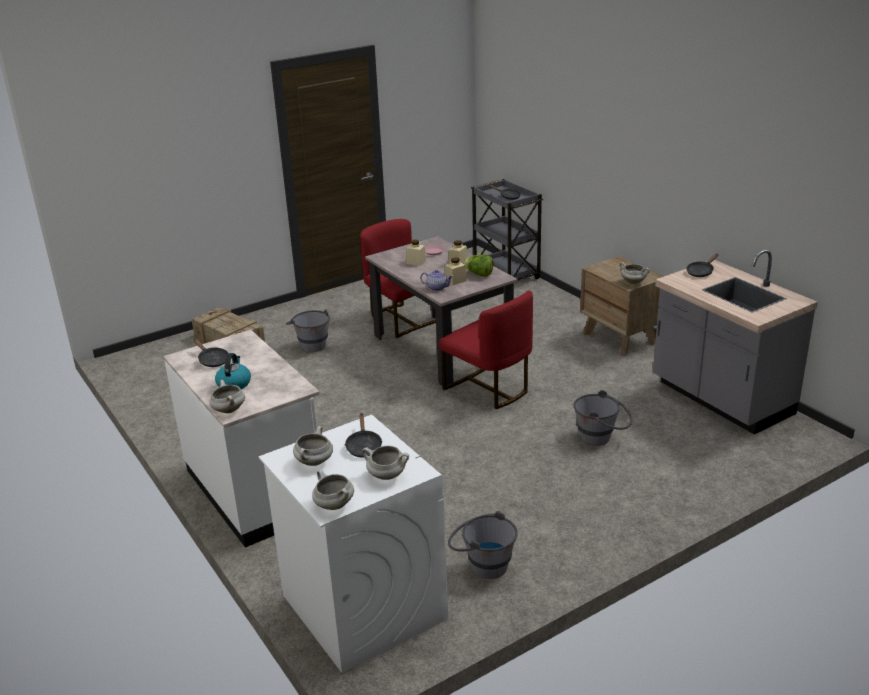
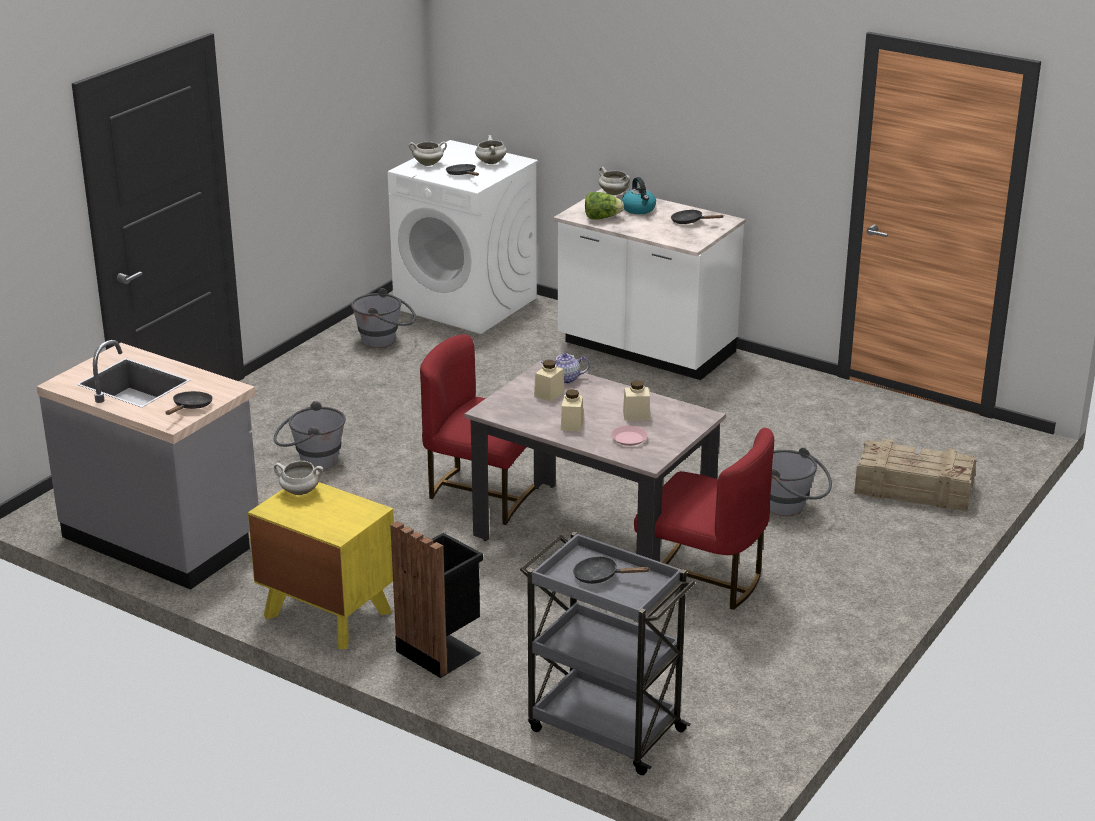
camera: 155 degrees right, 0 degrees up
(333, 505) = (451, 147): white cooking pot -> none
(479, 274) = (524, 409): lettuce -> lettuce (602, 218)
(564, 312) = (441, 650): none -> black trash can
(620, 338) = (326, 614): brown nightstand -> yellow nightstand

